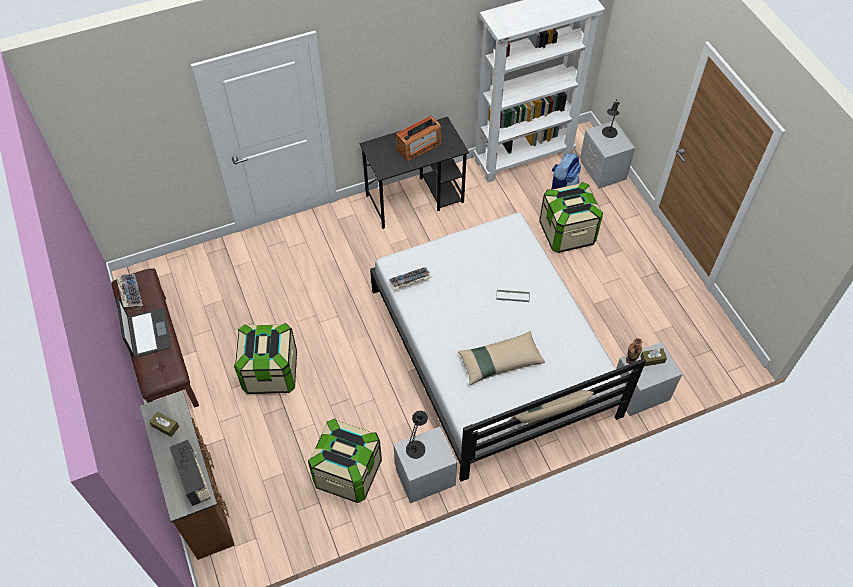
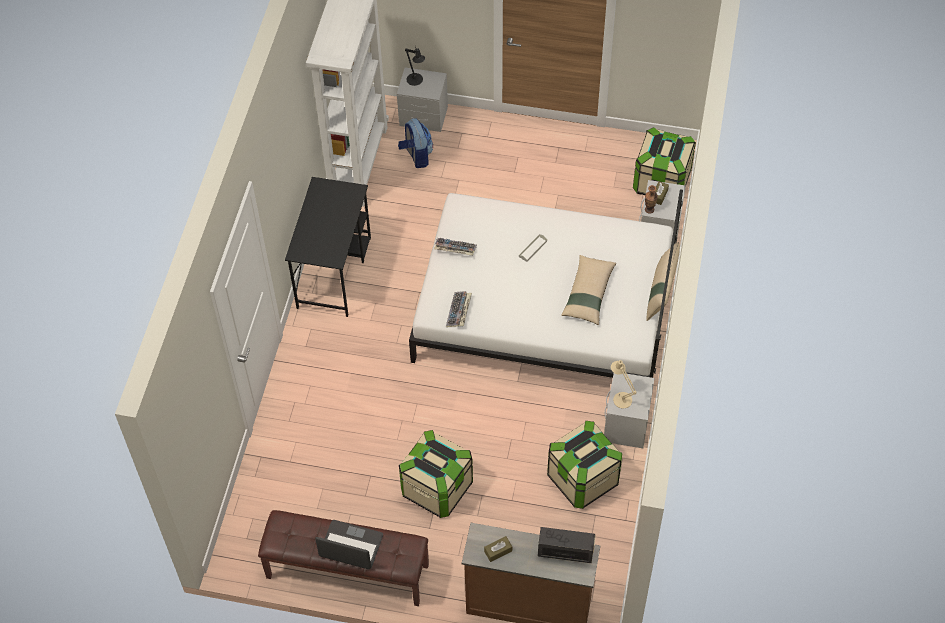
camera: 55 degrees left, 0 degrees up
(130, 293) = (289, 541): keyboard -> keyboard (454, 249)
(416, 446) = (620, 398): black table lamp -> beige table lamp
(419, 146) = (329, 217): radio -> none
(567, 233) = (468, 184): storage box -> storage box (661, 182)

